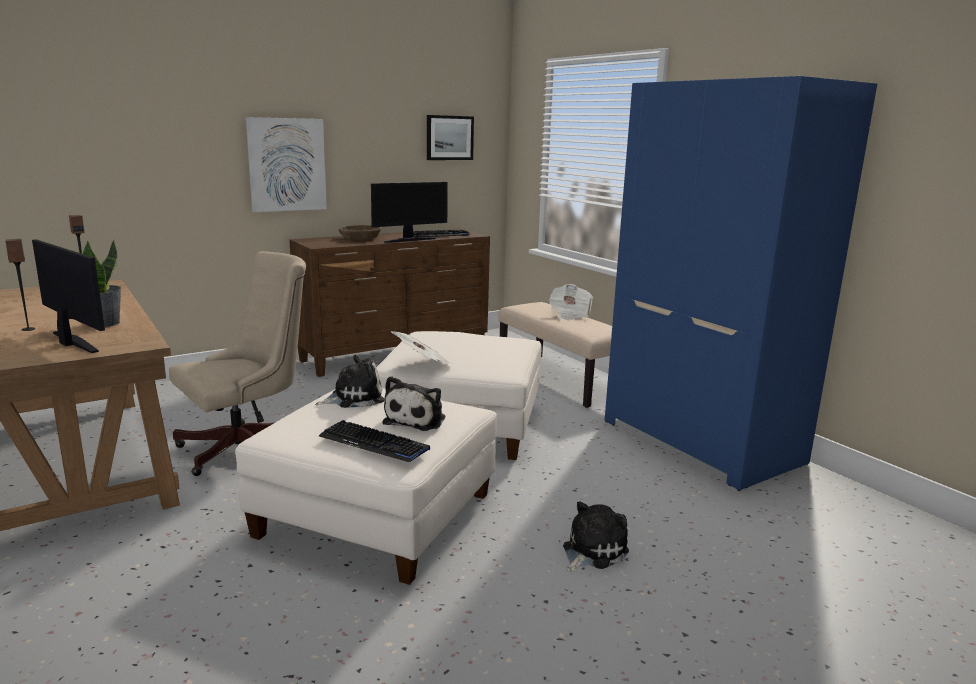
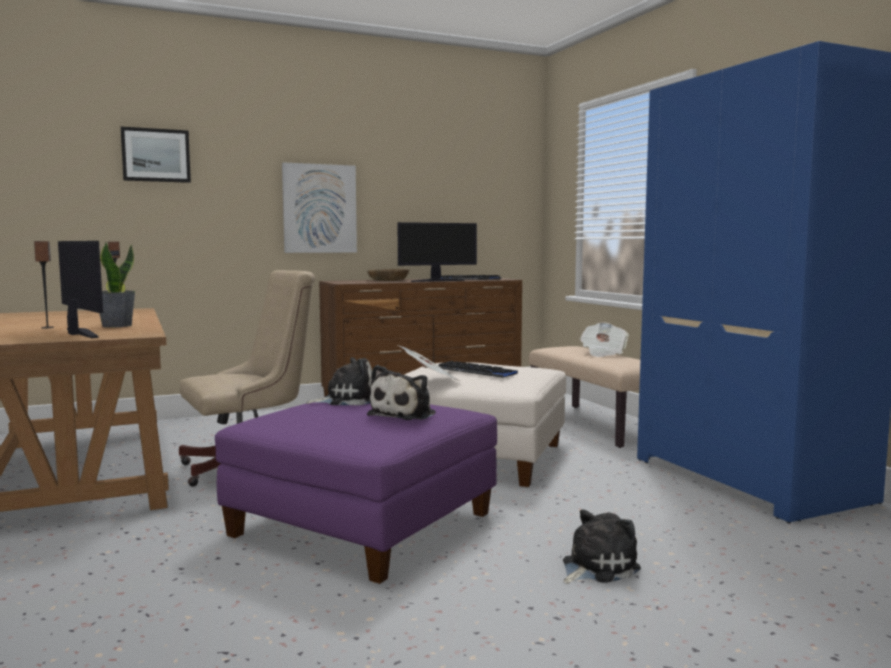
camera: 10 degrees right, 10 degrees down
(374, 443) = (351, 428): keyboard -> keyboard (475, 371)
(377, 514) = (363, 524): white ottoman -> purple ottoman
(449, 138) = (483, 186): picture -> picture (156, 155)

